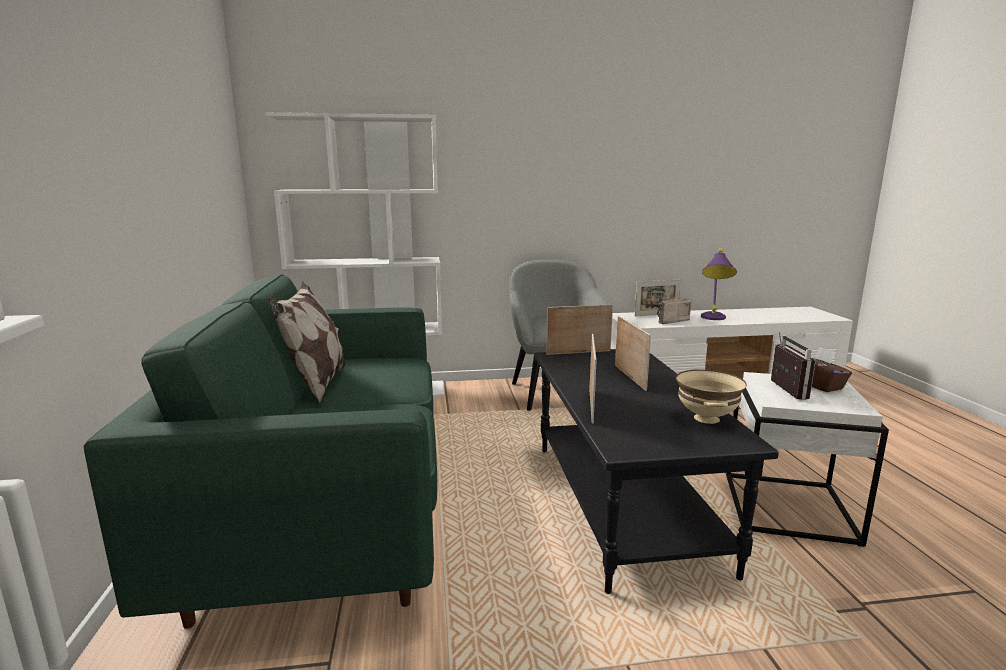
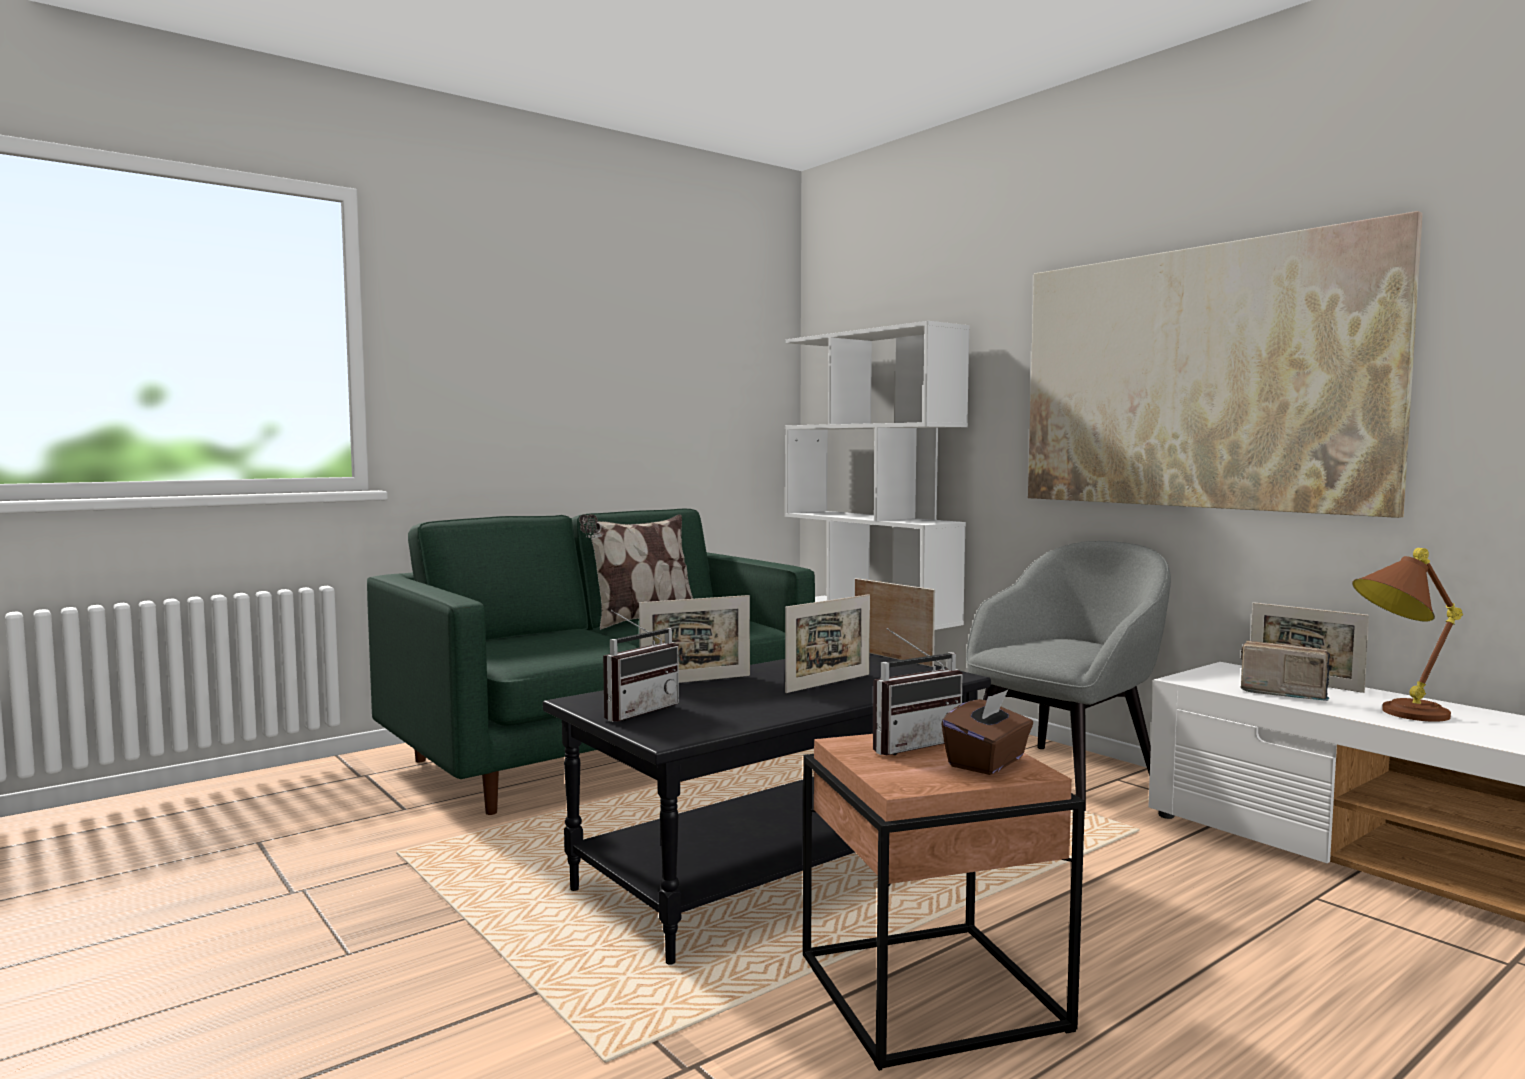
camera: 60 degrees right, 10 degrees down
(590, 166) = (1195, 378): none -> picture
(667, 437) = (636, 711): none -> radio
(705, 418) = (722, 720): beige bowl -> none
(713, 319) = (1397, 715): purple table lamp -> brown table lamp
(786, 507) = (931, 990): white side table -> brown side table

